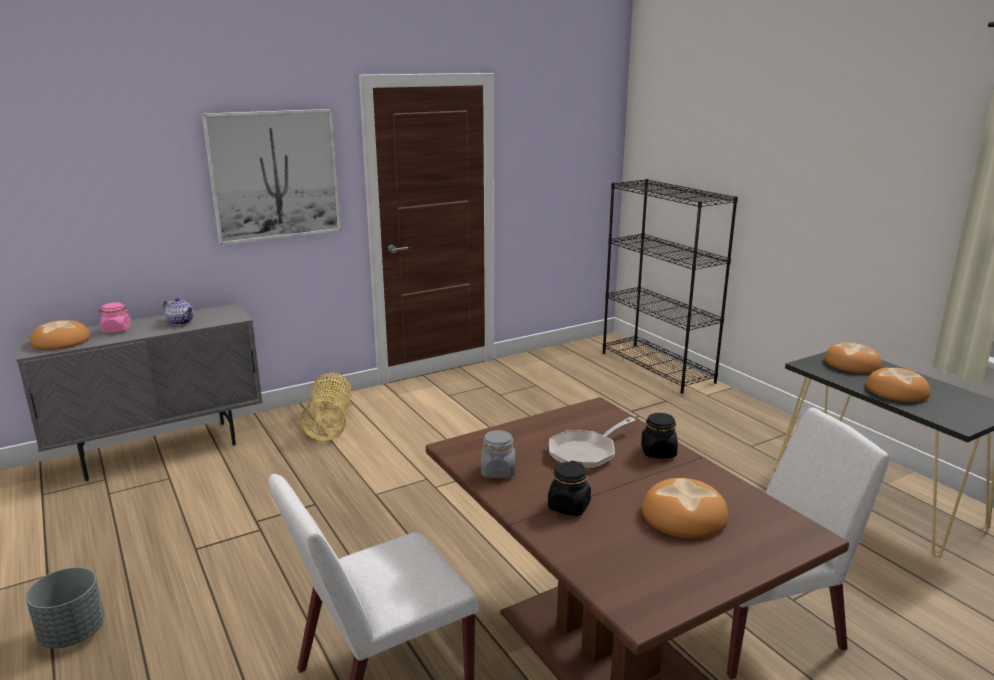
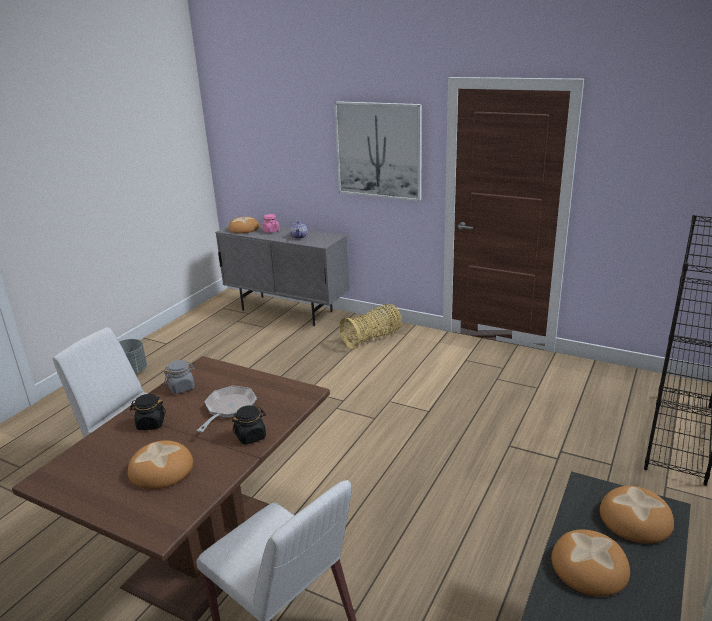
camera: 60 degrees right, 5 degrees up
(586, 452) = (228, 409): frying pan -> frying pan turned 90 degrees clockwise

